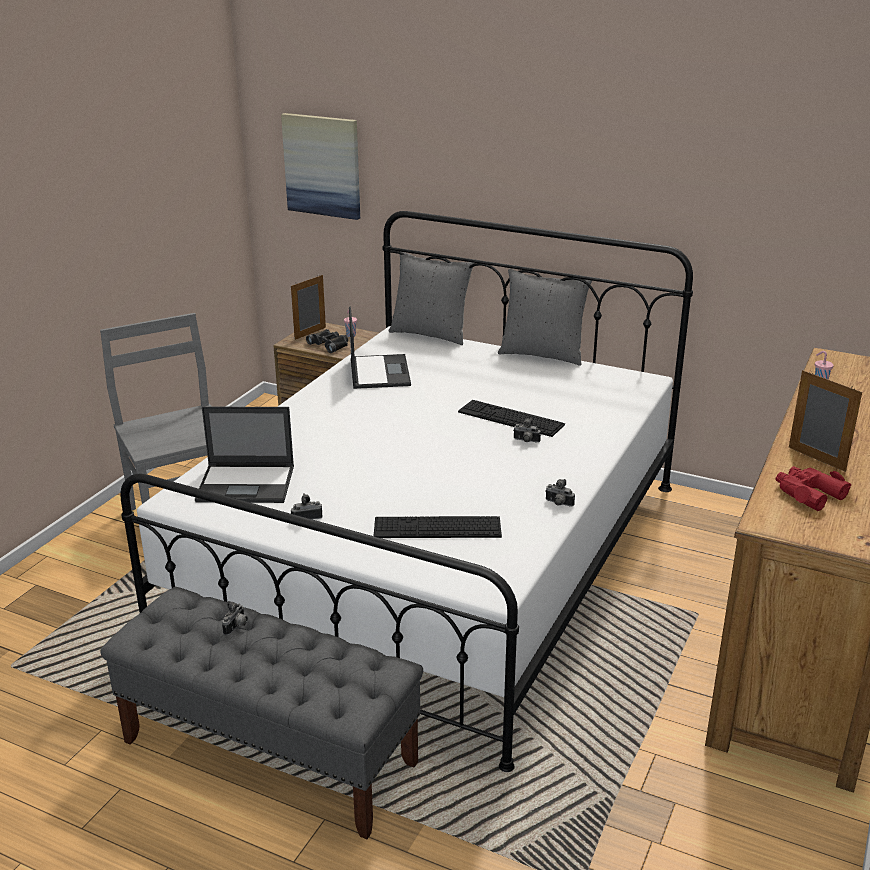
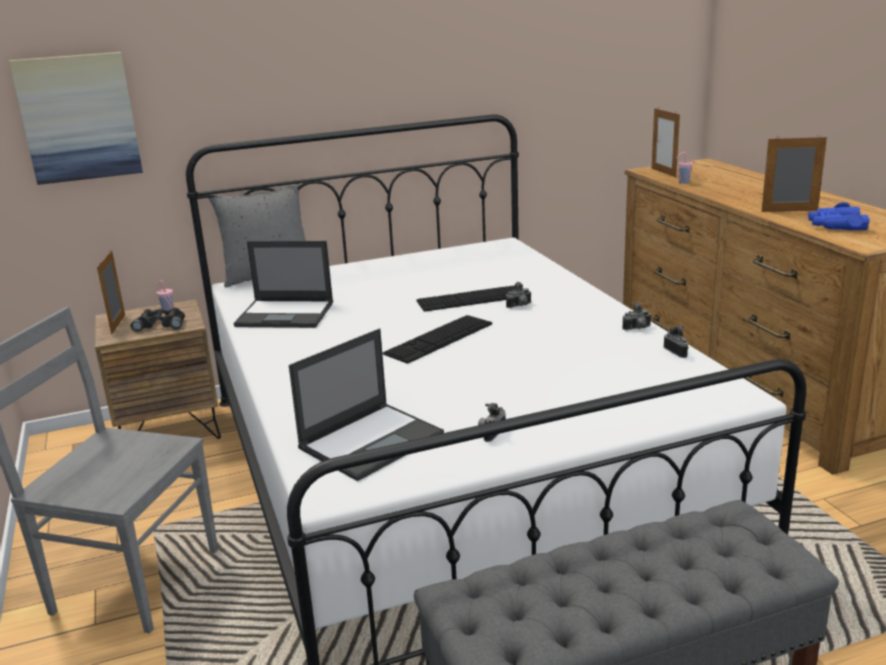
camera: 45 degrees left, 5 degrees down
(237, 627) = (564, 573): camera -> camera (678, 352)
(379, 372) = (286, 314): laptop -> laptop turned 150 degrees clockwise
(437, 527) = (604, 383): keyboard -> keyboard (439, 338)
(542, 354) = (394, 256): grey pillow -> none
(807, 493) = (836, 225): red binoculars -> blue binoculars
(837, 366) = (663, 172): none -> picture frame

